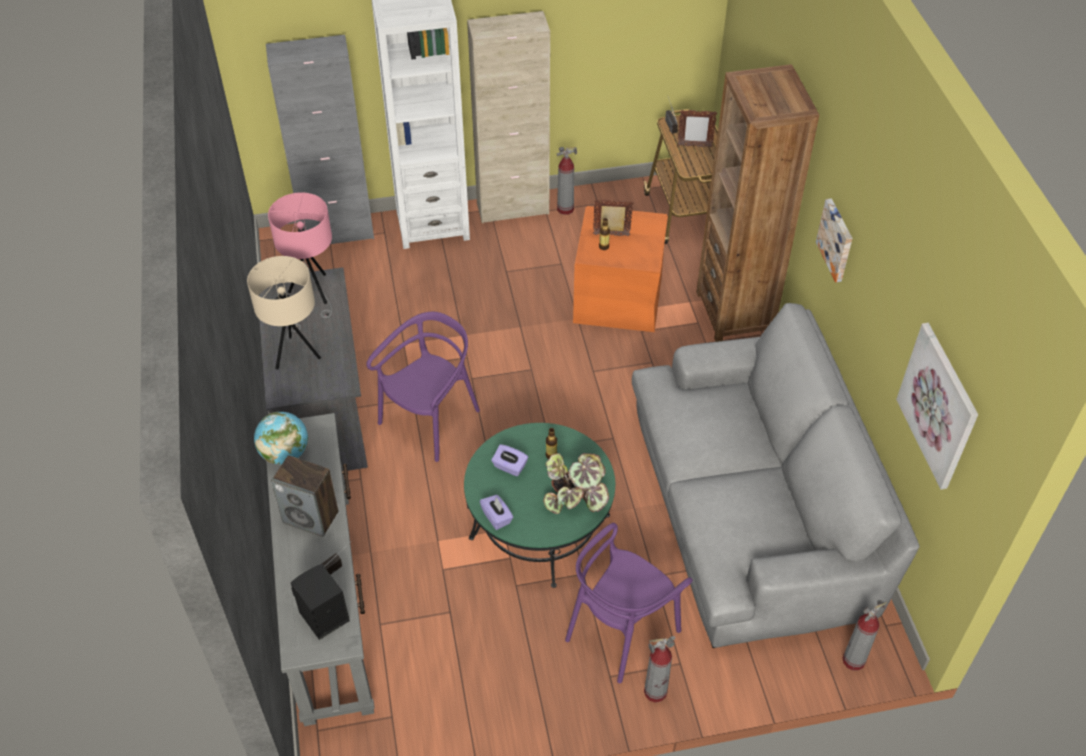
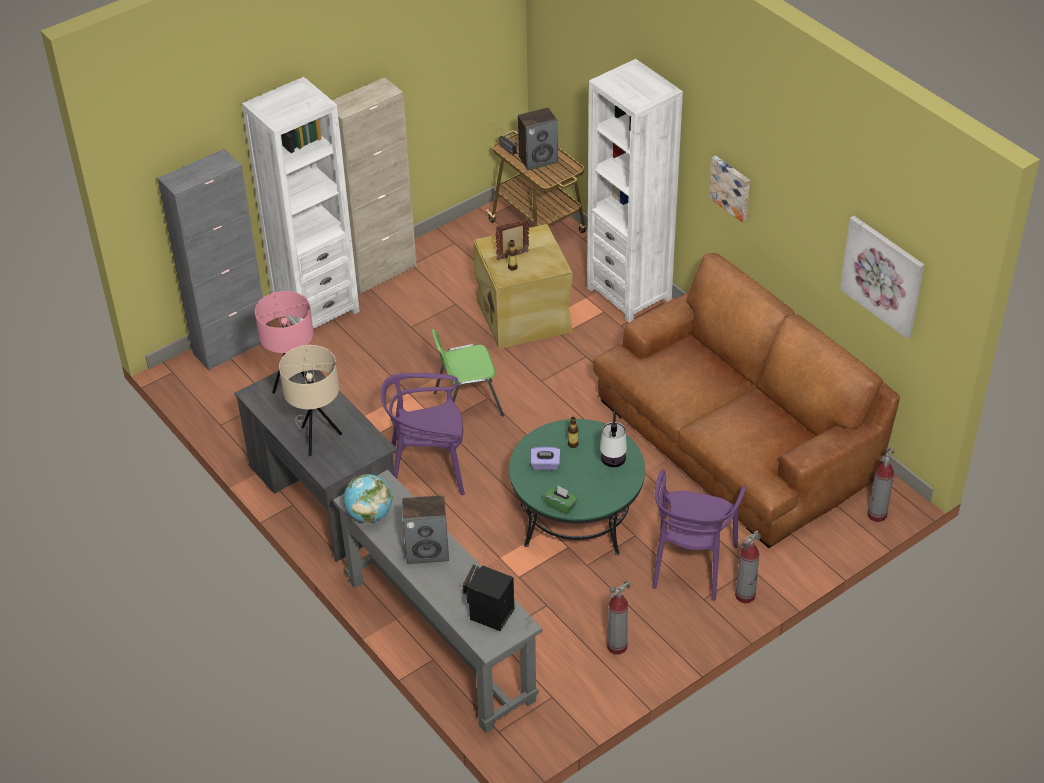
camera: 25 degrees left, 5 degrees down
(431, 420) = (428, 469): purple chair -> purple chair turned 105 degrees counterclockwise
(497, 517) = (561, 505): purple tissue box -> green tissue box
(509, 367) = (467, 404): none -> green chair
(565, 209) = (428, 257): fire extinguisher -> fire extinguisher (617, 646)
(575, 497) = (613, 467): potted plant -> table lamp
(617, 297) = (522, 314): orange storage box -> beige storage box
(694, 146) = (538, 159): picture frame -> speaker
(734, 312) = (629, 293): brown bookcase -> white bookcase
(752, 509) = (737, 438): grey sofa -> brown sofa

